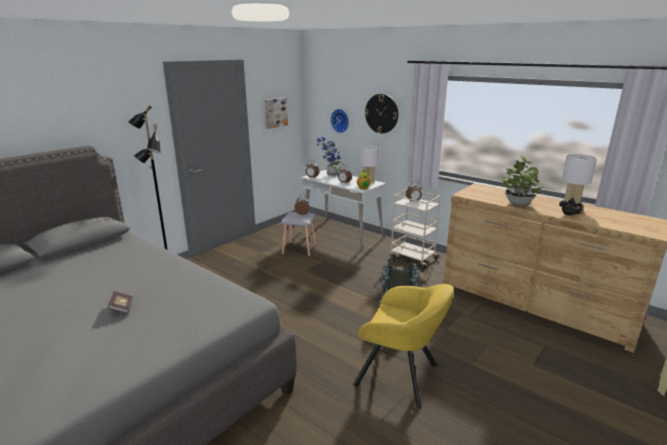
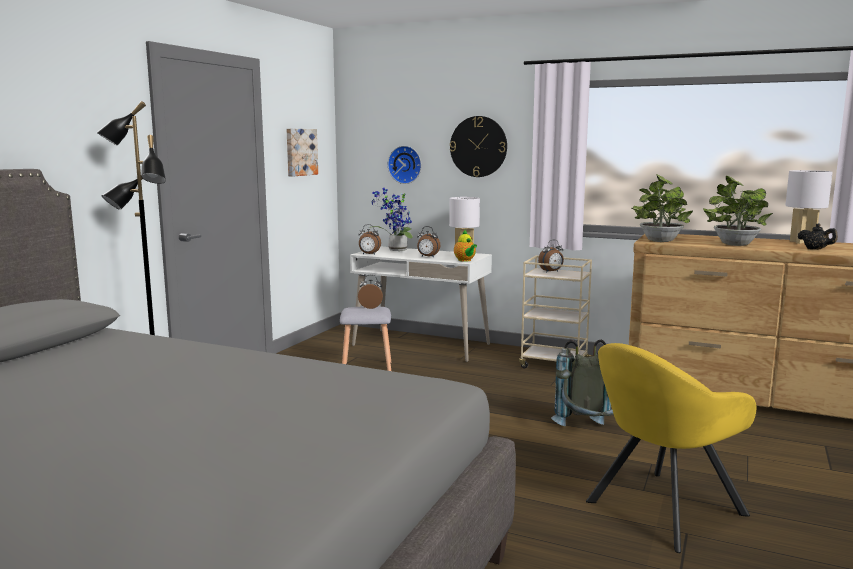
camera: 15 degrees left, 10 degrees down
(122, 308) = (207, 415): book -> none
(401, 376) = (660, 510): yellow armchair -> yellow armchair turned 135 degrees clockwise
(471, 194) = (659, 240): none -> potted plant

